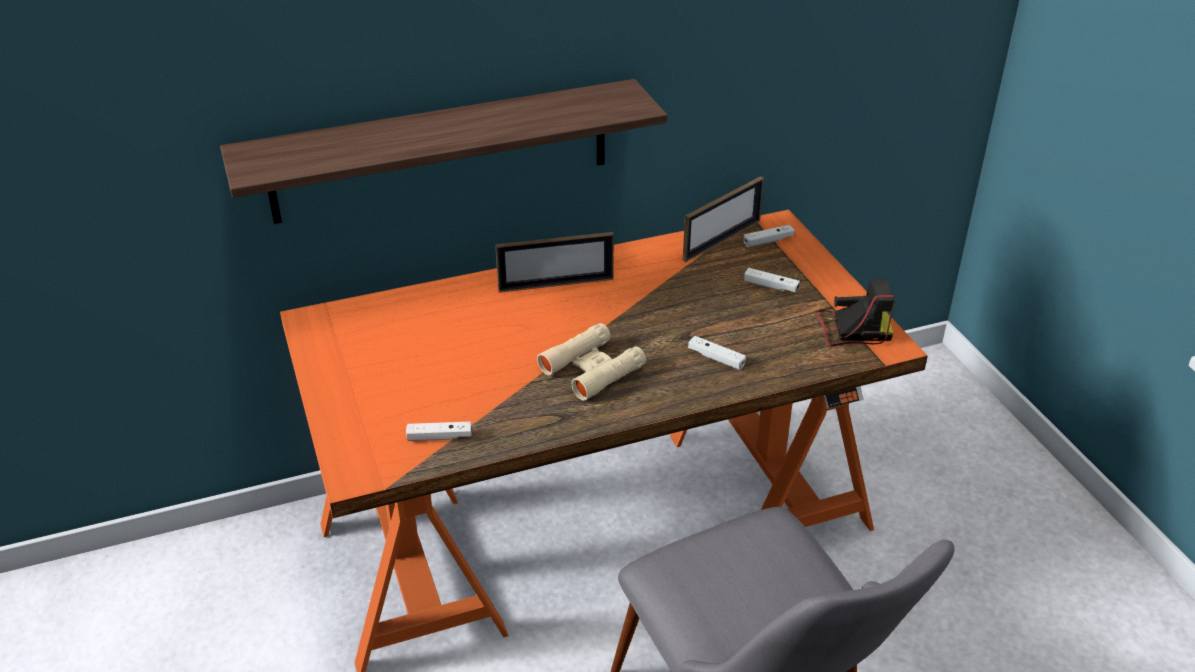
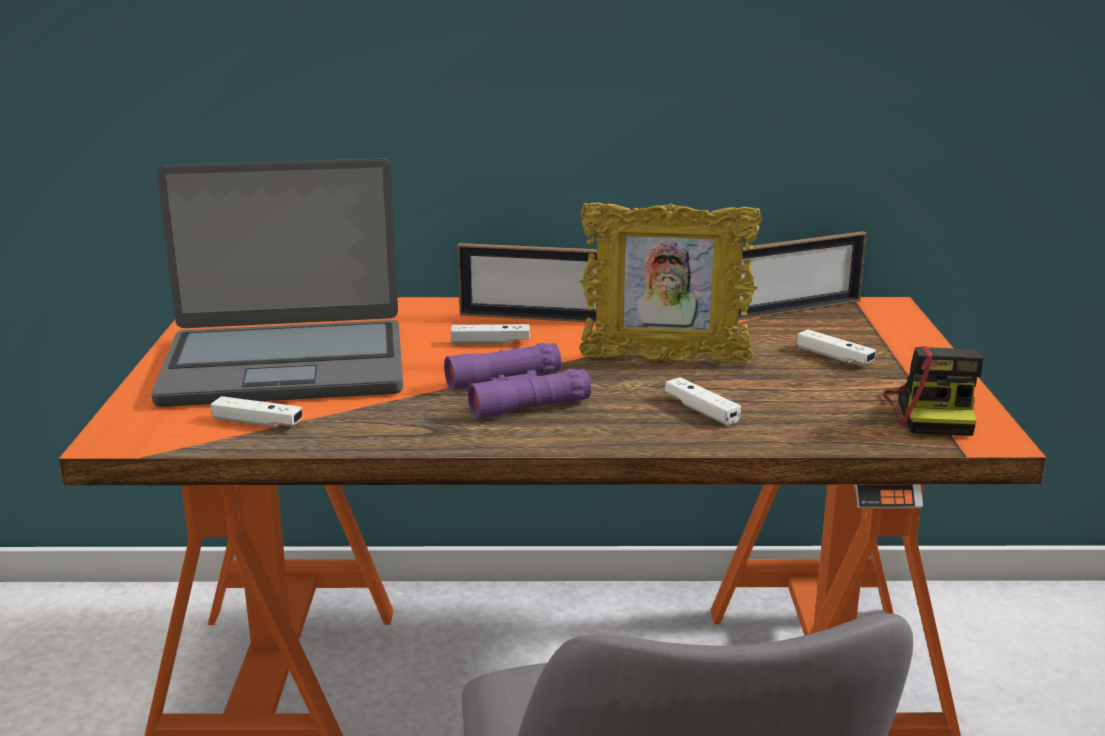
camera: 20 degrees right, 15 degrees down
(413, 374) = (285, 365): none -> laptop
(441, 151) = (414, 117): shelf -> none
(592, 369) = (516, 394): beige binoculars -> purple binoculars
(667, 313) = (664, 361): none -> picture frame
(768, 241) = (860, 318): white game controller -> white game controller (490, 342)
(852, 329) = (933, 413): camera -> camera turned 75 degrees clockwise

